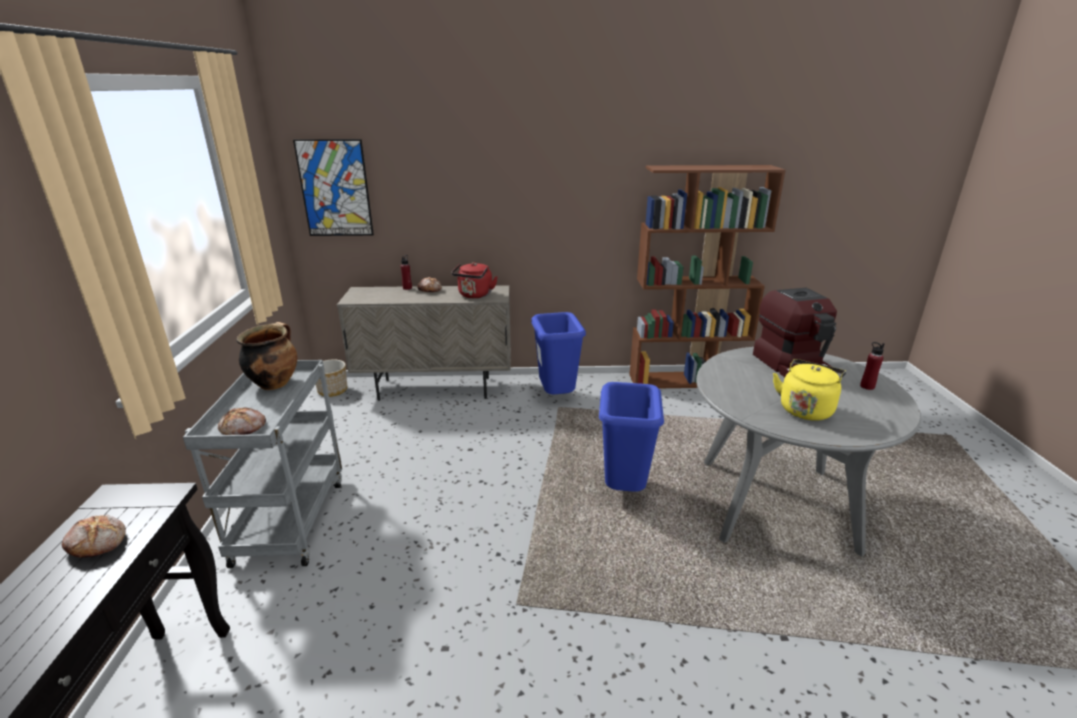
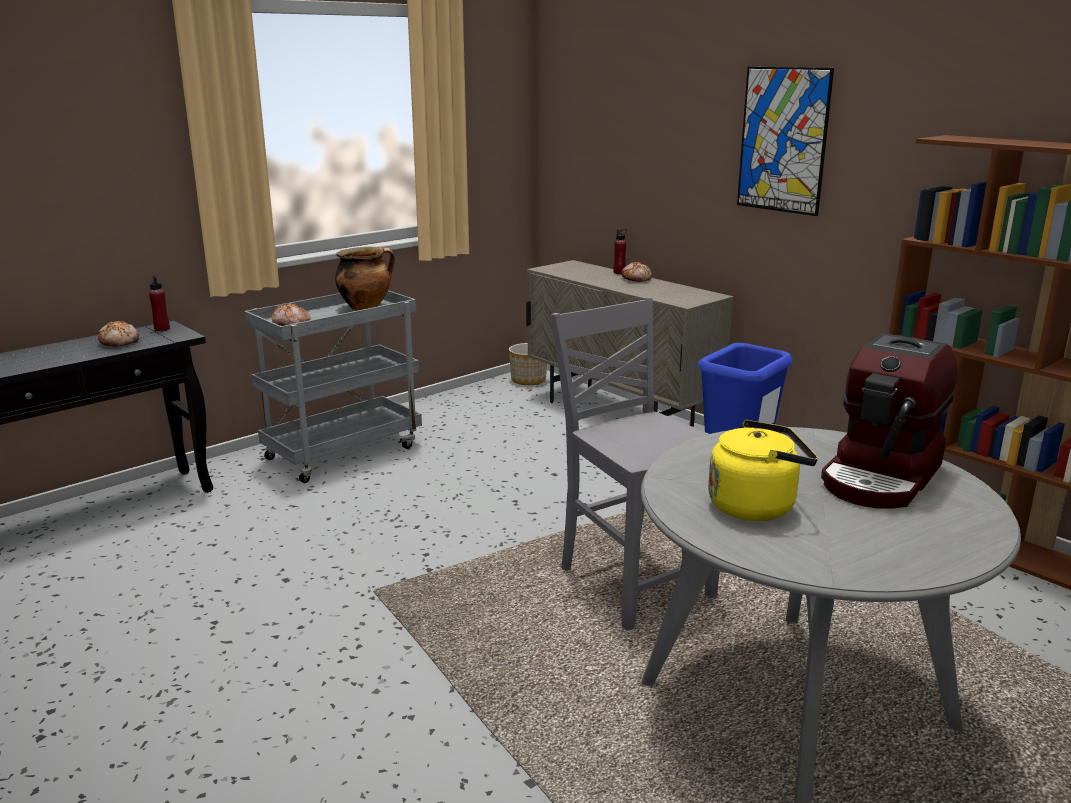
camera: 50 degrees right, 5 degrees down
(335, 189) = (577, 138): picture -> picture (783, 140)
(475, 295) = (667, 294): red kettle -> none
(624, 490) = (633, 582): blue trash can -> grey chair
(867, 386) = (934, 535): red bottle -> red bottle (162, 329)

